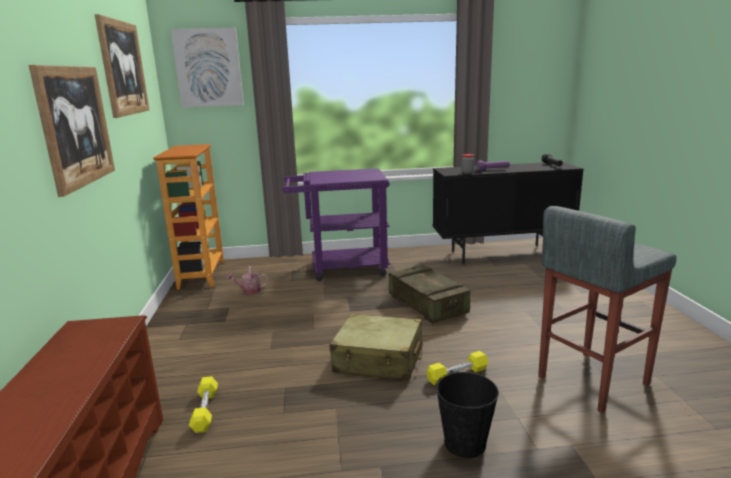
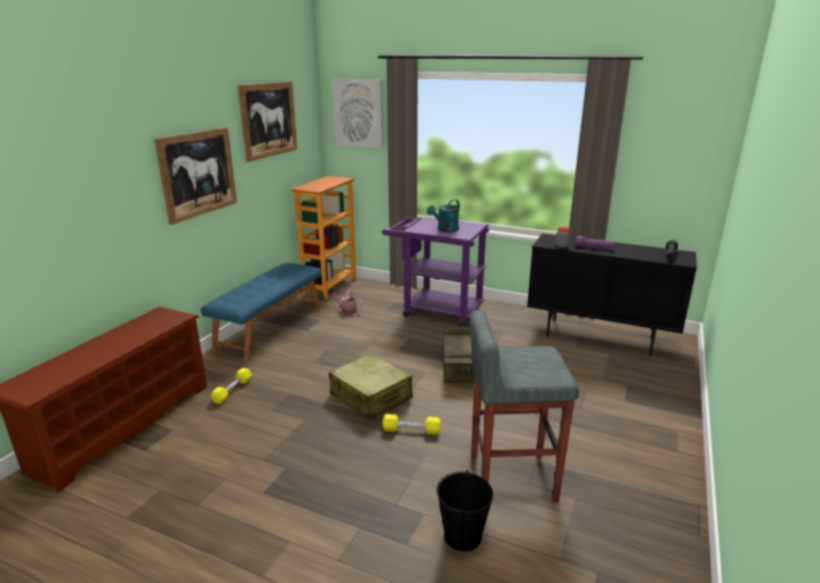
camera: 30 degrees right, 5 degrees up
(174, 331) = (269, 328): none -> blue bench
(350, 177) = (445, 230): none -> turquoise watering can
(465, 443) = (354, 478): black bucket -> black bucket (463, 536)

